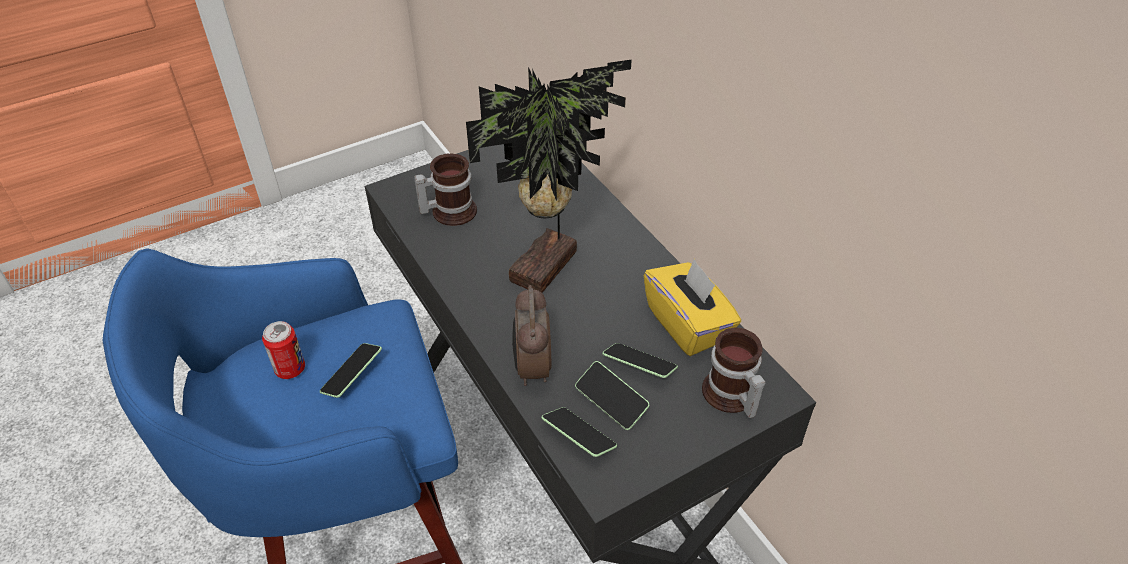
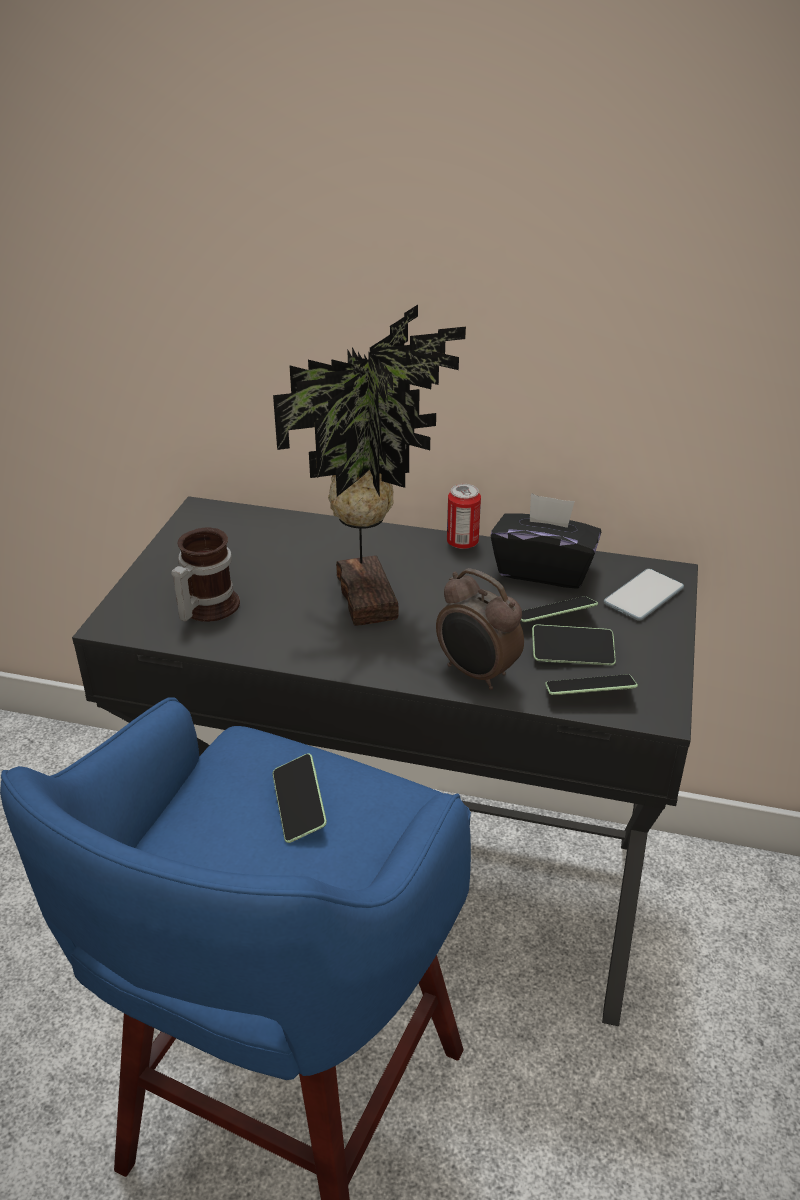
camera: 45 degrees left, 10 degrees down
(290, 369) = (222, 848): can -> can (462, 543)
(688, 325) = (543, 570): yellow tissue box -> black tissue box
(729, 396) = (643, 596): mug -> phone

